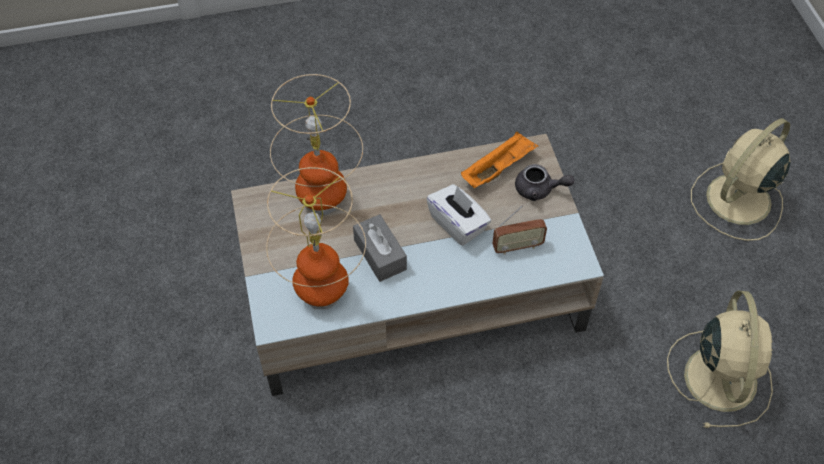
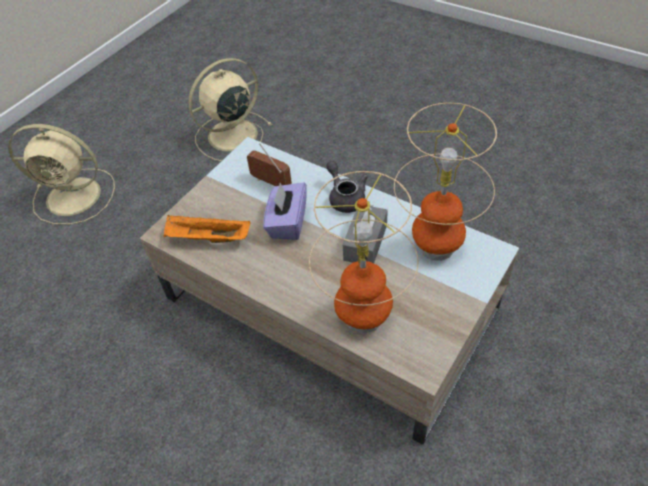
camera: 130 degrees left, 5 degrees down
(458, 224) = (287, 223): white tissue box -> purple tissue box
(539, 190) = (206, 204): grey teapot -> grey teapot (345, 197)

